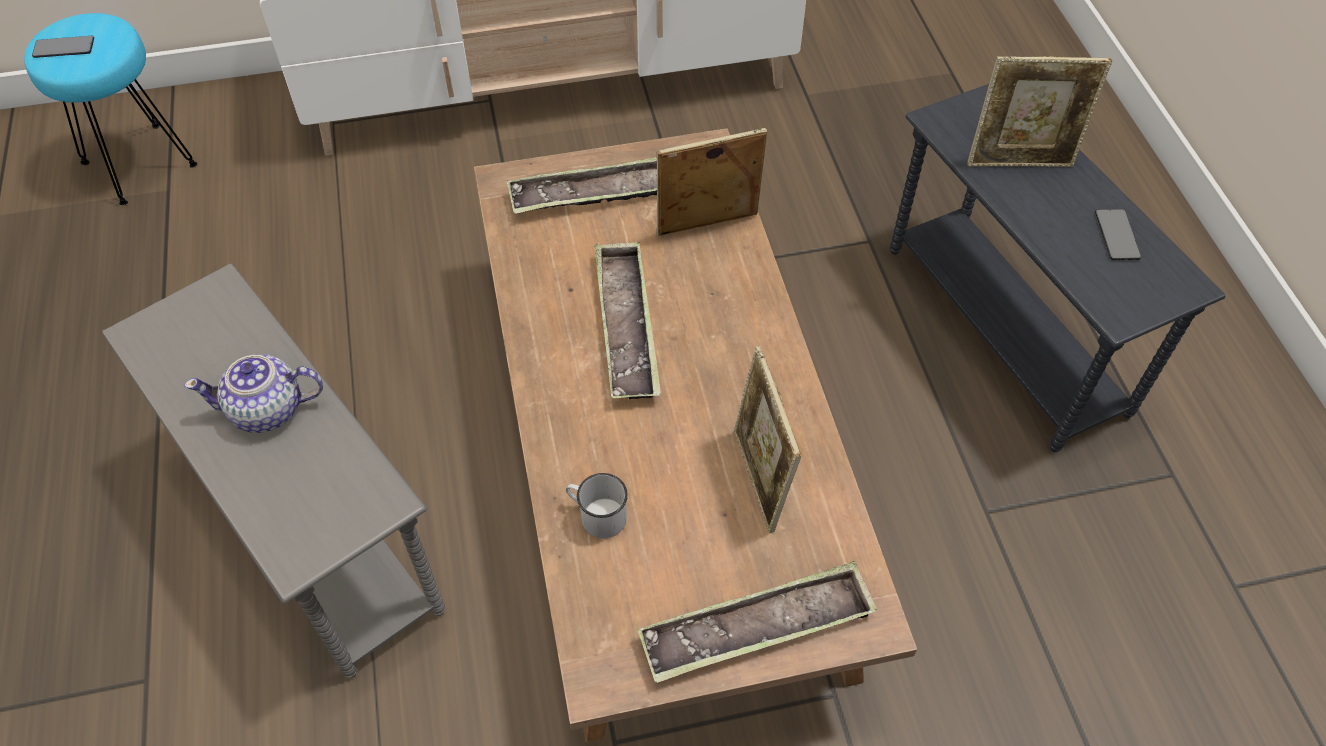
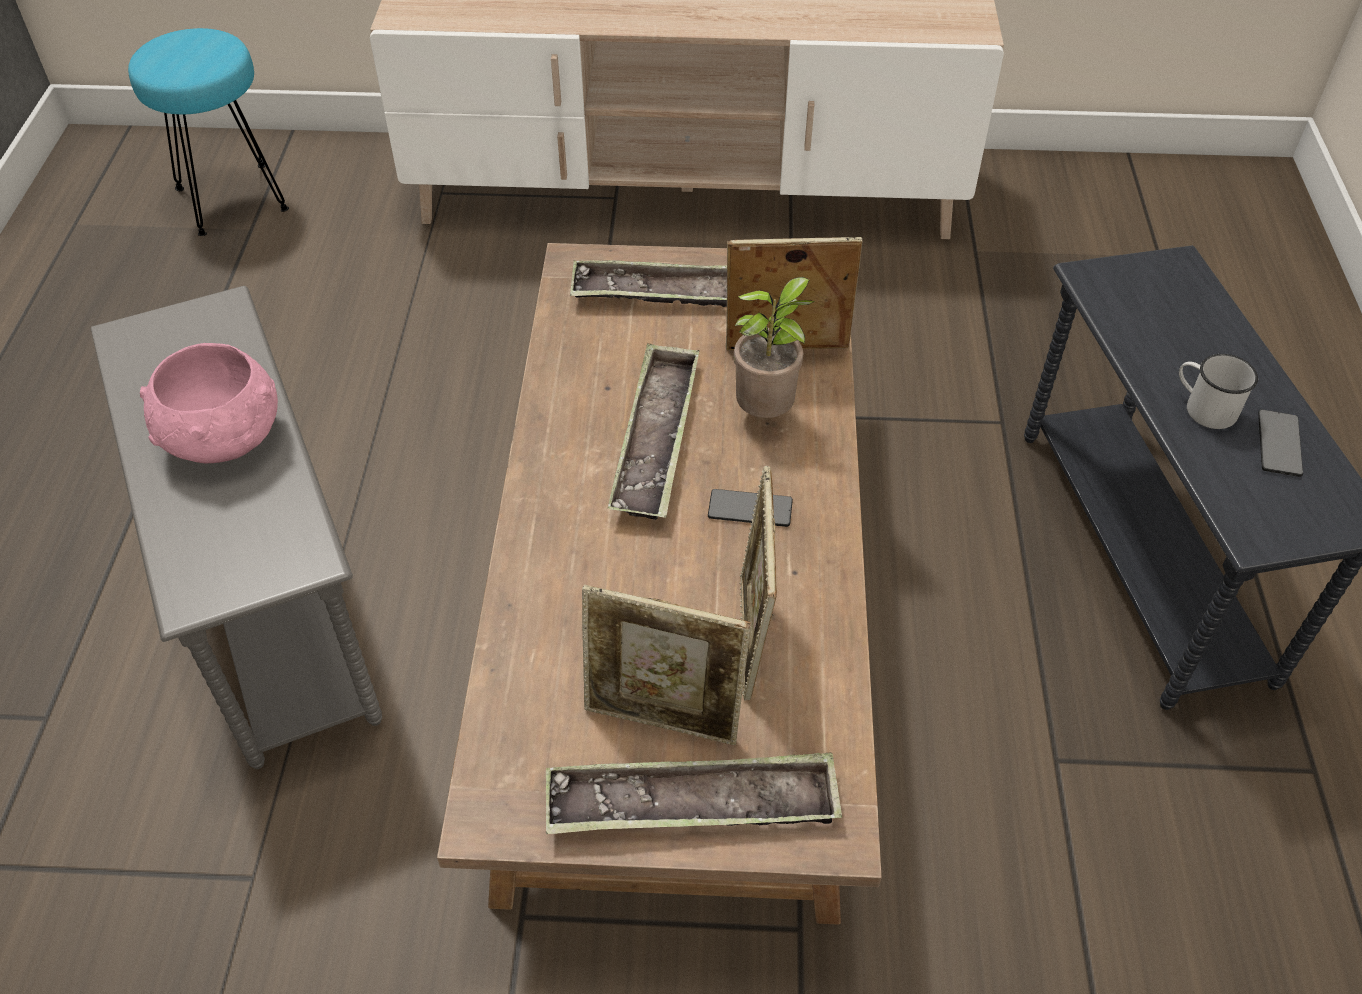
camera: 15 degrees right, 5 degrees down
(64, 48) = (170, 56): phone -> phone (750, 509)
(268, 410) = (224, 438): teapot -> pink bowl
(597, 515) = (550, 635): white mug -> white mug (1203, 407)
(710, 285) = (767, 413): none -> potted plant
(1020, 162) = (1179, 340): picture frame -> picture frame (663, 719)

